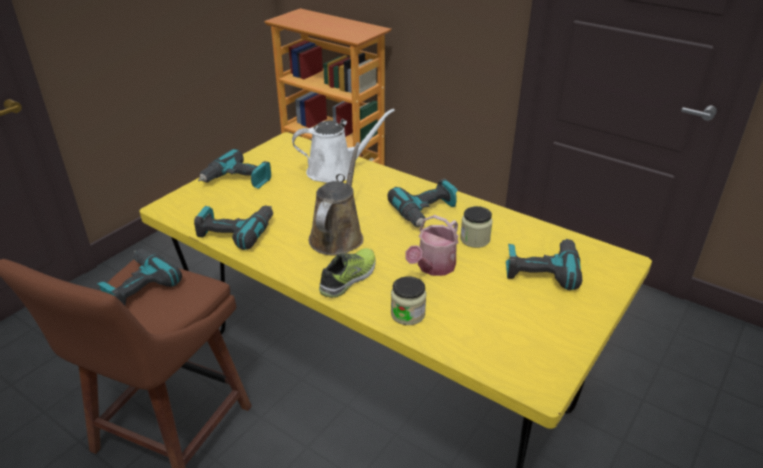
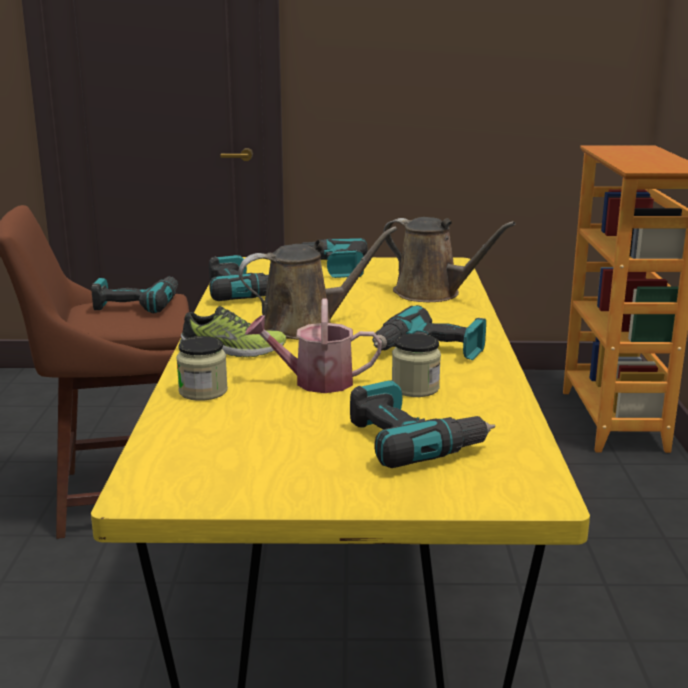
camera: 55 degrees right, 15 degrees down
(335, 171) = (432, 294): white watering can -> brown watering can

